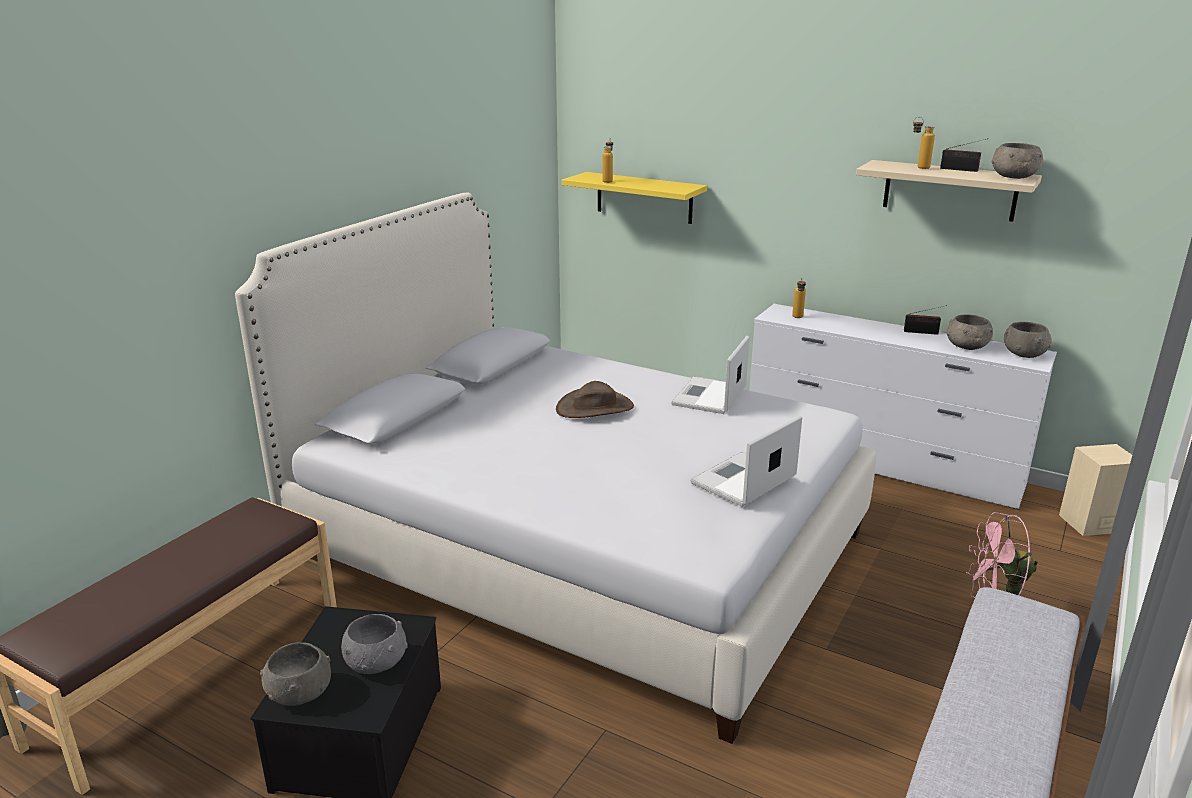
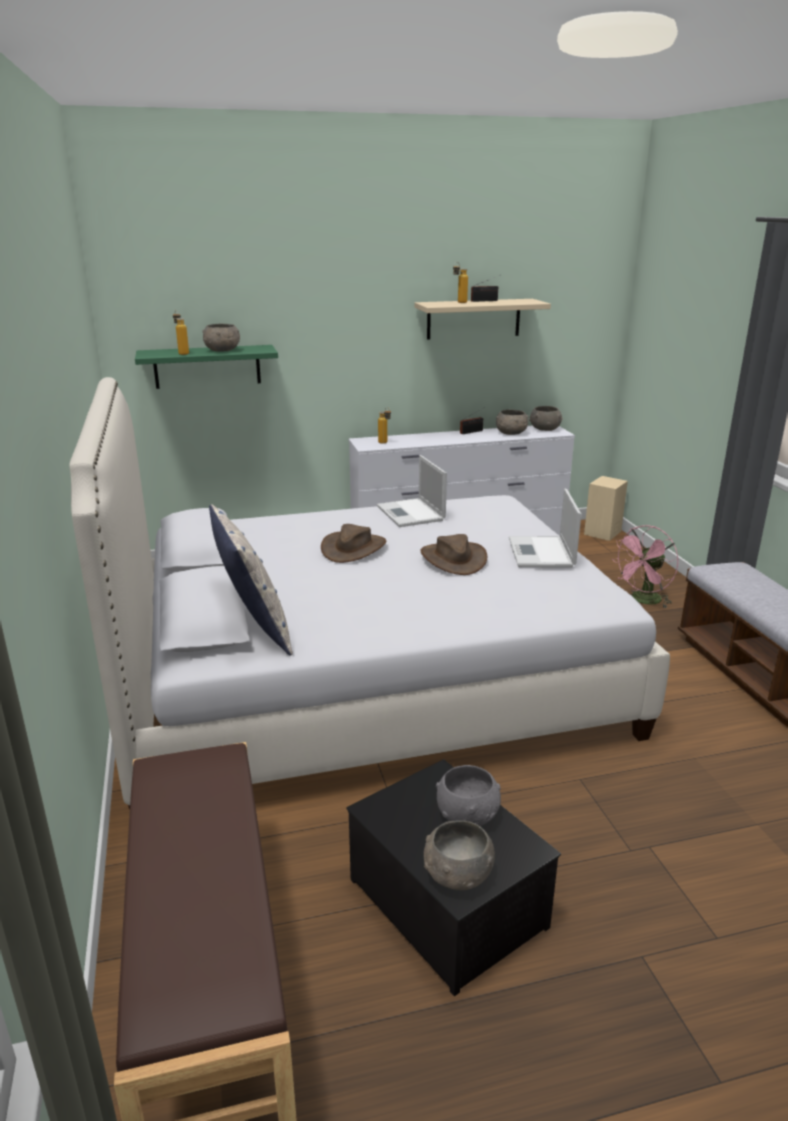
camera: 45 degrees left, 0 degrees up
(405, 439) = (254, 630): none -> pillow
(644, 197) = (207, 366): yellow shelf -> green shelf
(650, 450) = (453, 559): none -> brown hat
(1014, 177) = (526, 301): grey bowl -> grey bowl (222, 350)

